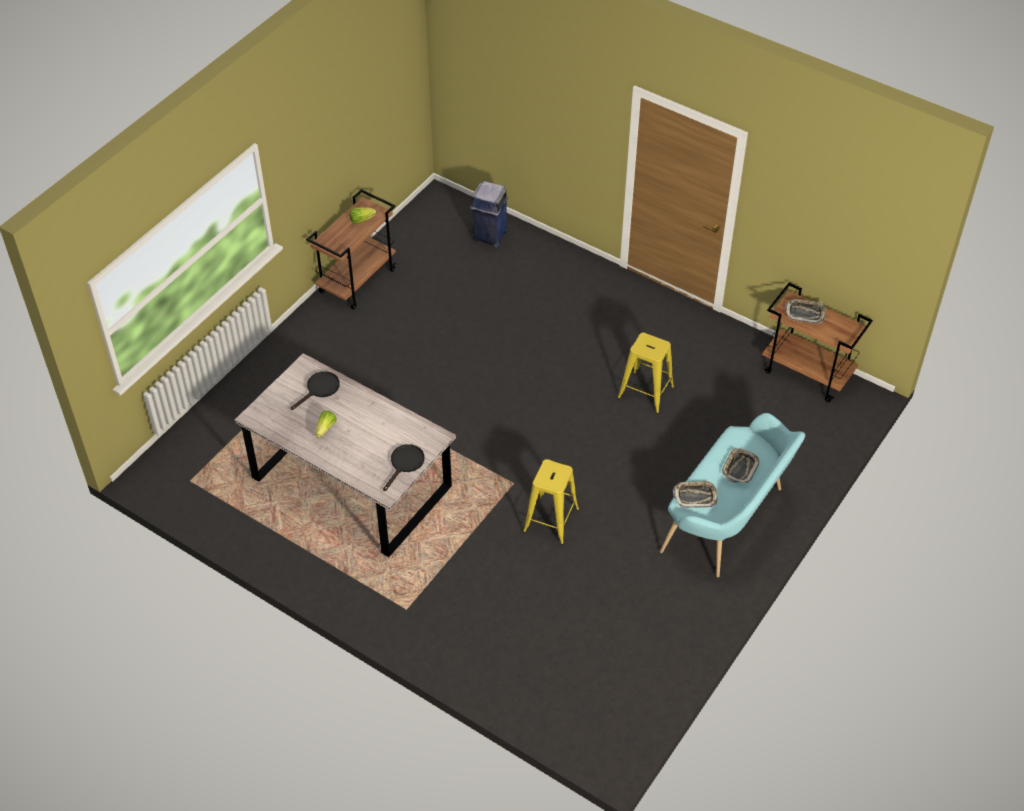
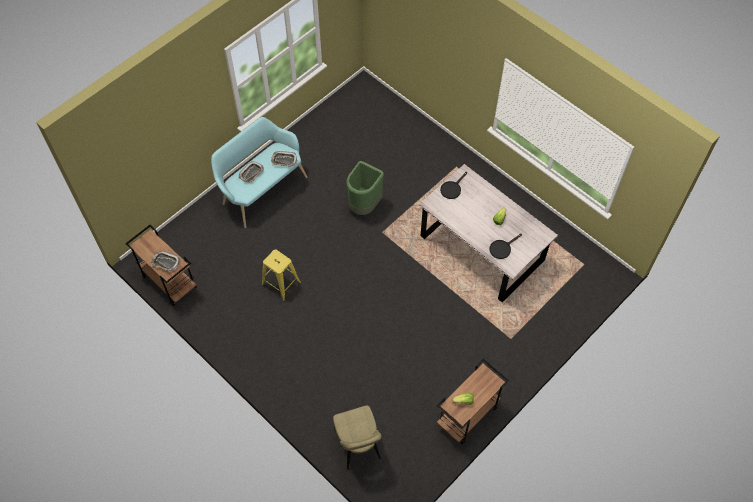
camera: 170 degrees left, 10 degrees up
(489, 236) = (358, 446): blue trash can -> beige chair
(551, 520) = (364, 205): yellow stool -> green trash can

